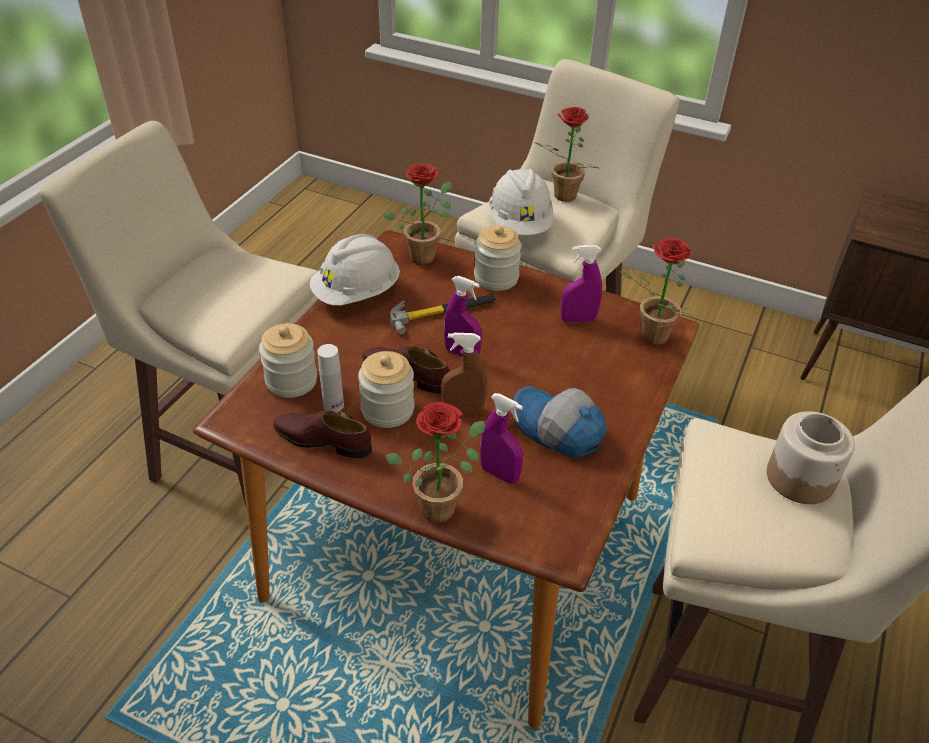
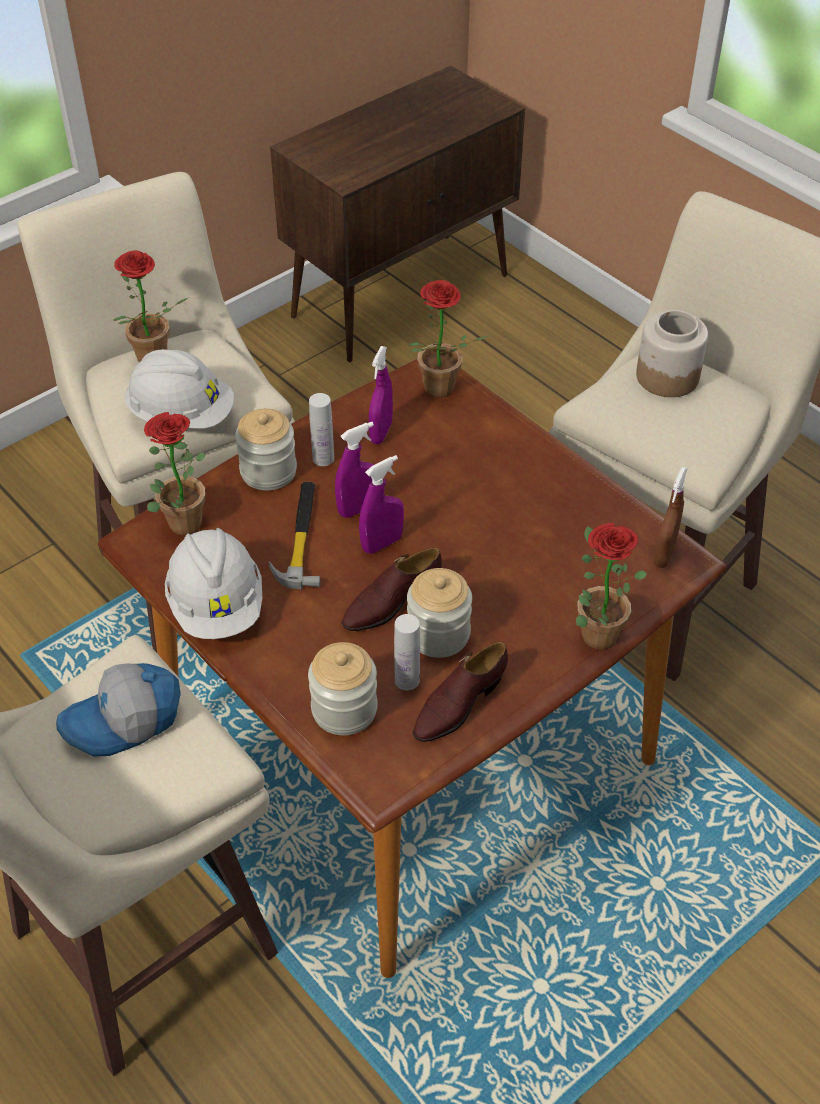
camera: 65 degrees left, 5 degrees up
(463, 409) = (470, 571): brown spray bottle -> brown spray bottle (664, 554)
(499, 474) = (573, 573): purple spray bottle -> purple spray bottle (358, 509)
(528, 299) = (323, 458): none -> white bottle
(556, 430) = (534, 510): cap -> cap (124, 721)

